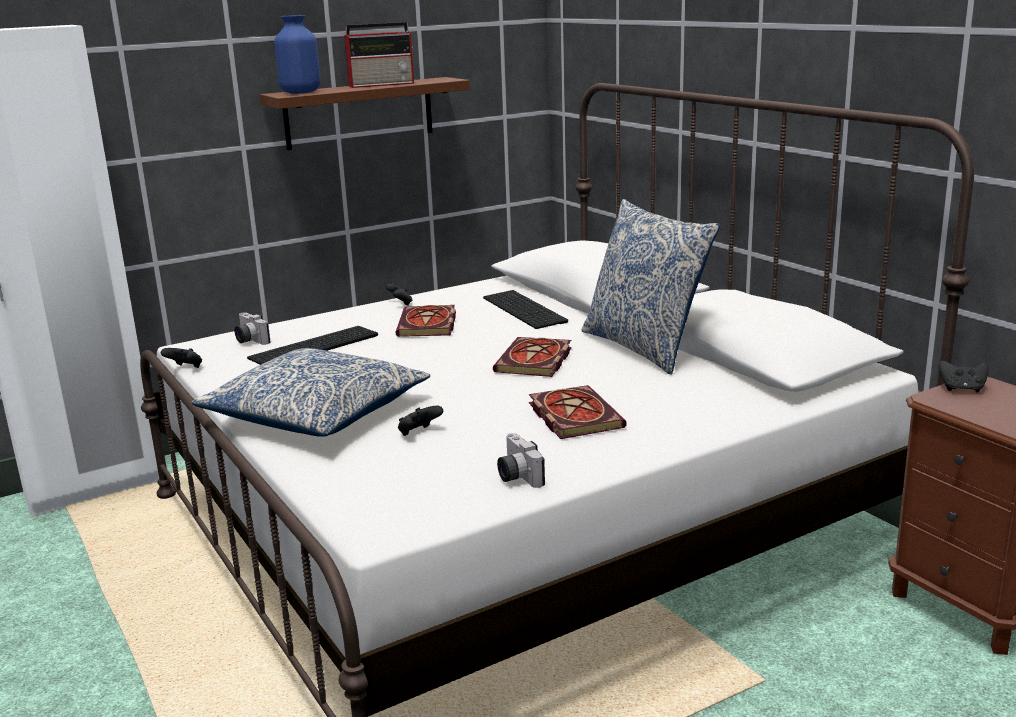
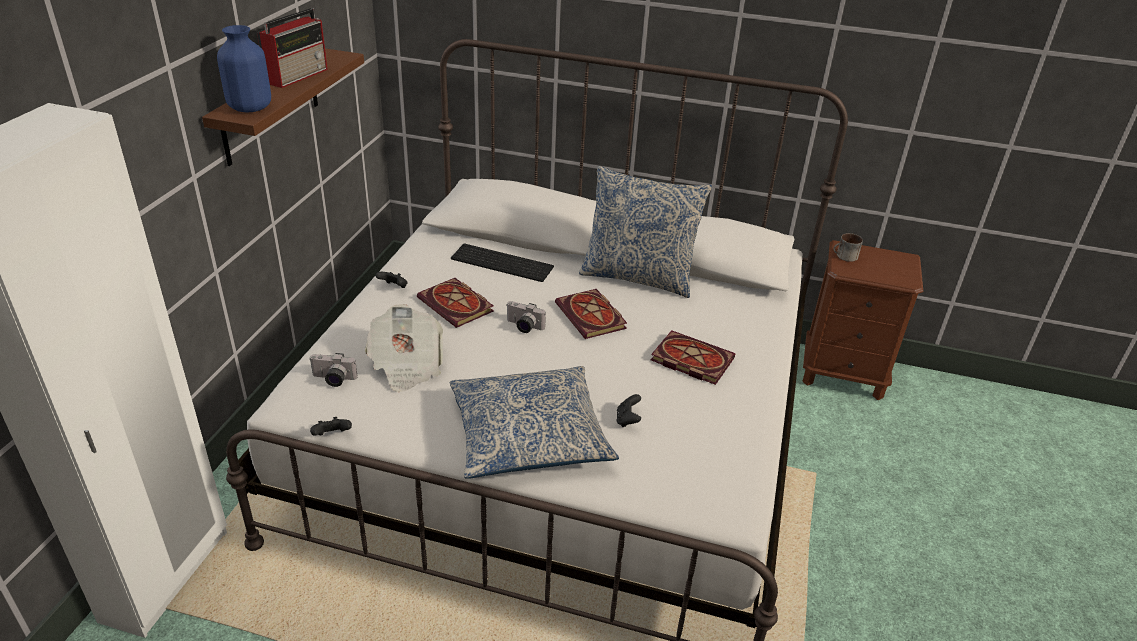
camera: 45 degrees left, 15 degrees up
(314, 347) = (406, 365): keyboard -> newspaper
(516, 476) = (738, 428): camera -> camera (523, 327)
(962, 389) = (844, 257): black game controller -> mug

